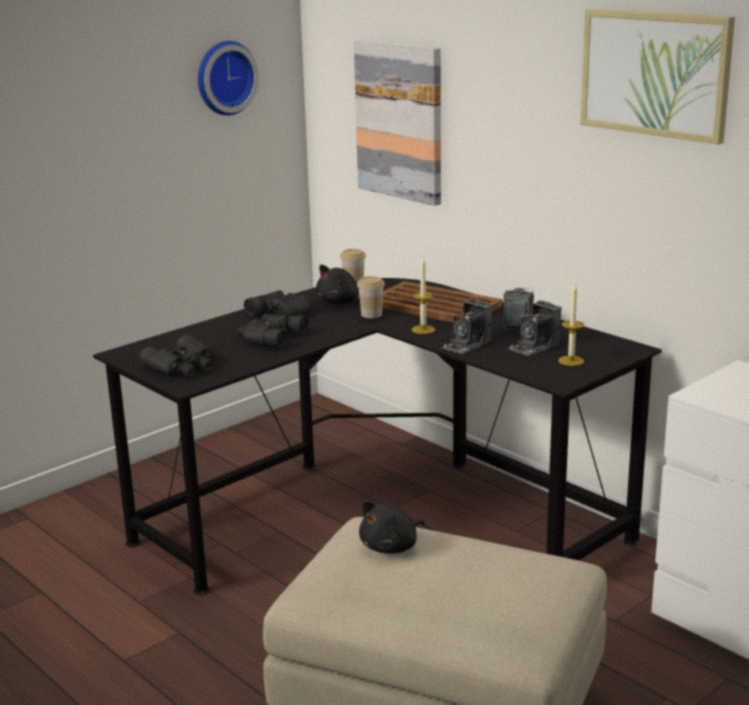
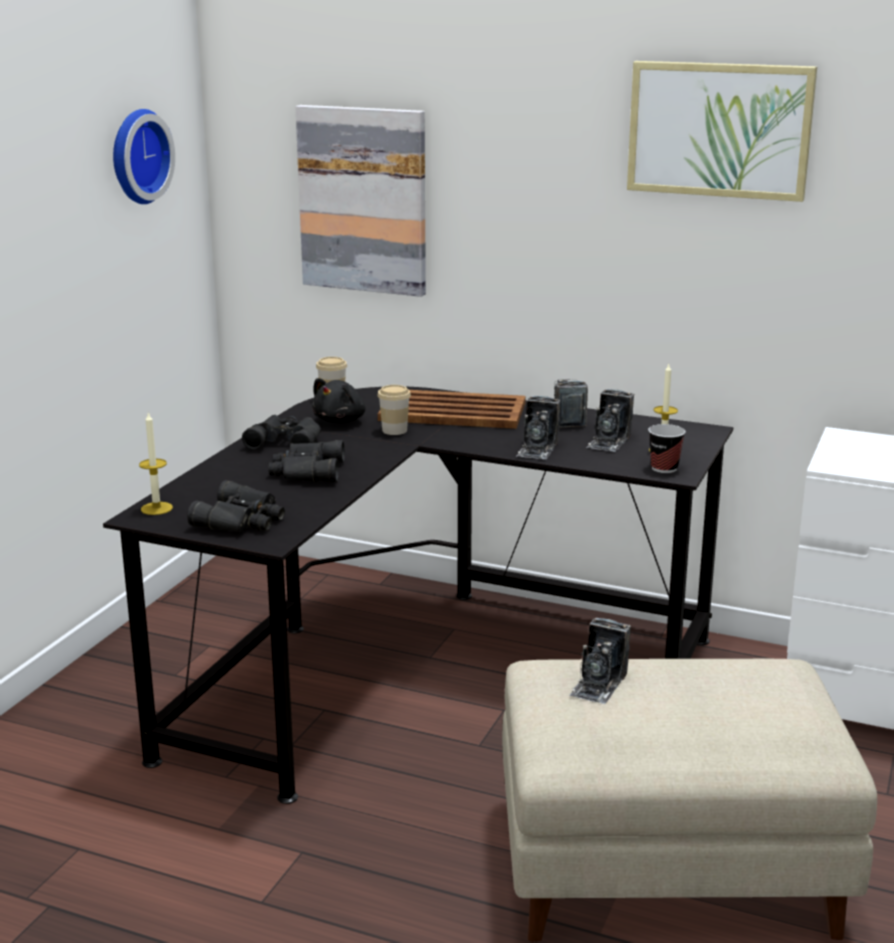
camera: 25 degrees left, 0 degrees up
(391, 547) = (599, 684): black plush toy -> camera
(423, 329) = (472, 439): candle -> candle (156, 508)
(553, 376) = (664, 468): none -> cup

